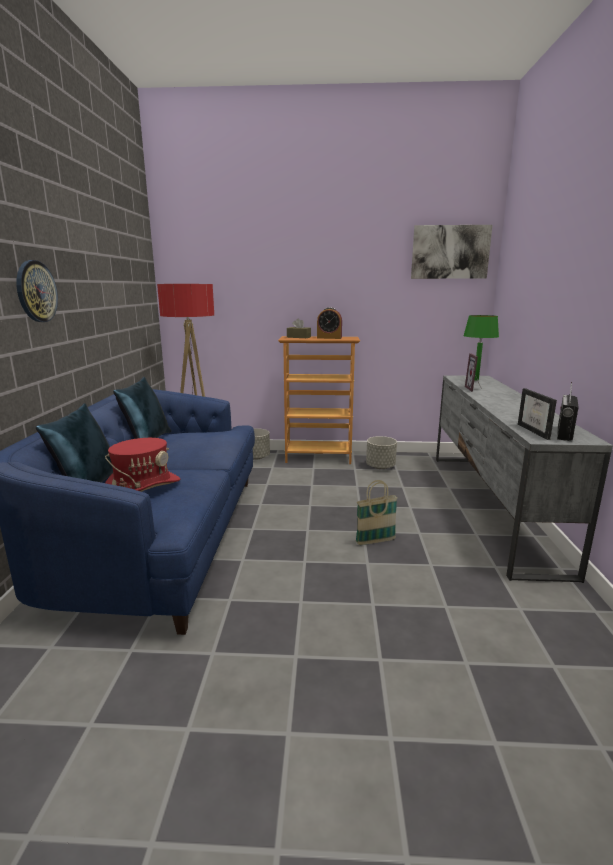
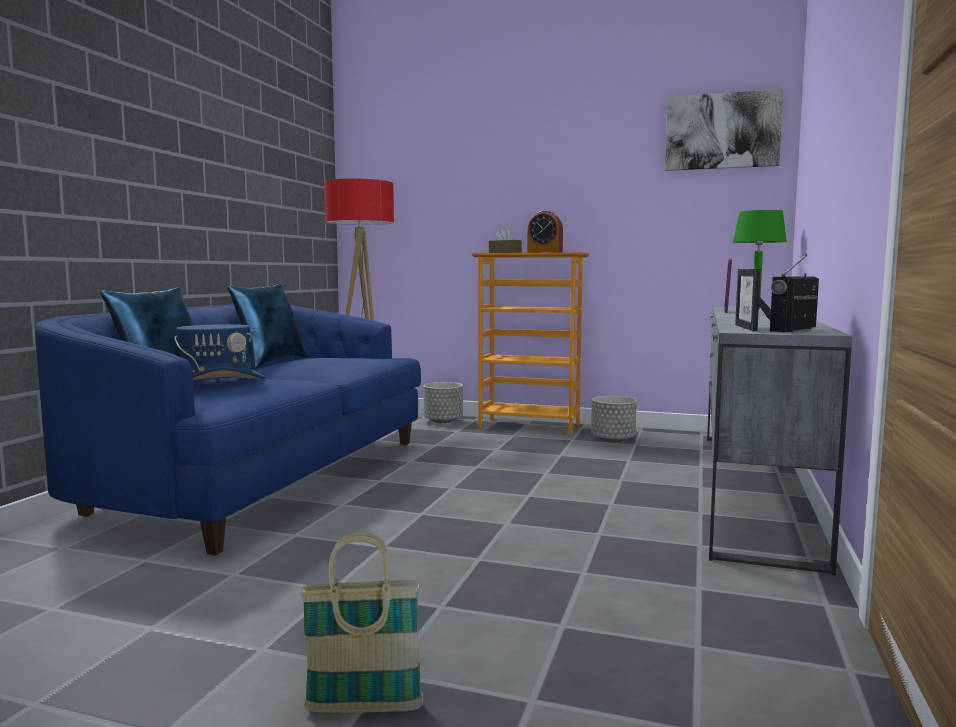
camera: 15 degrees right, 10 degrees down
(36, 291) = (144, 159): wall clock -> none
(142, 487) = (216, 381): red hat -> blue hat
(375, 541) = (537, 505): basket -> basket (364, 708)

